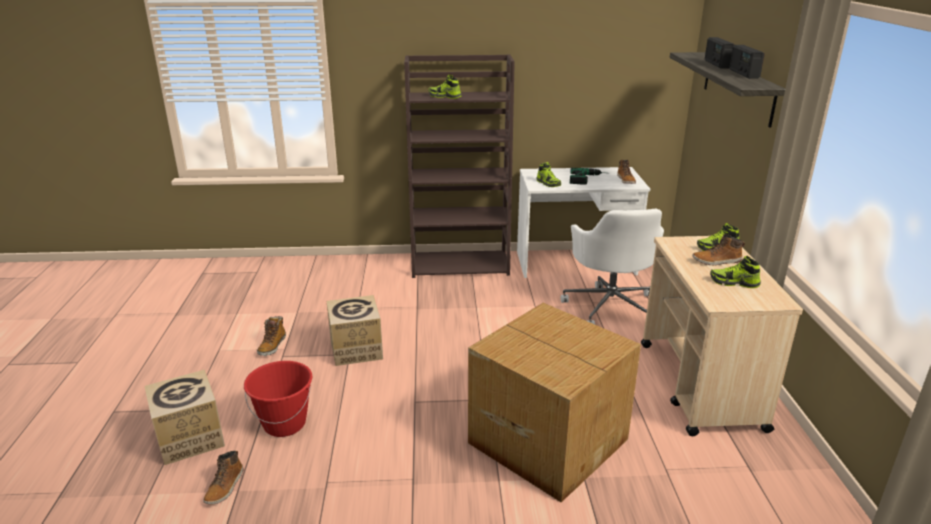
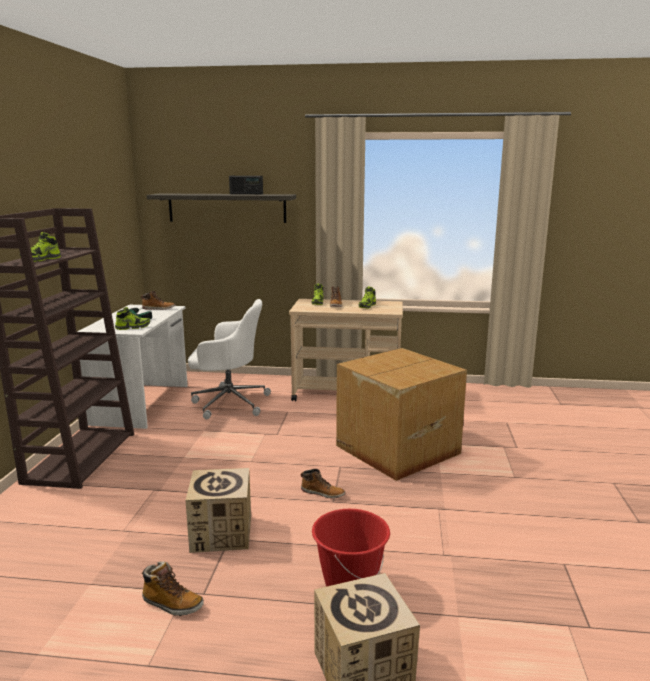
camera: 80 degrees left, 10 degrees down
(225, 487) = (453, 626): boot -> boot (323, 493)
(716, 64) = (208, 194): radio -> none

